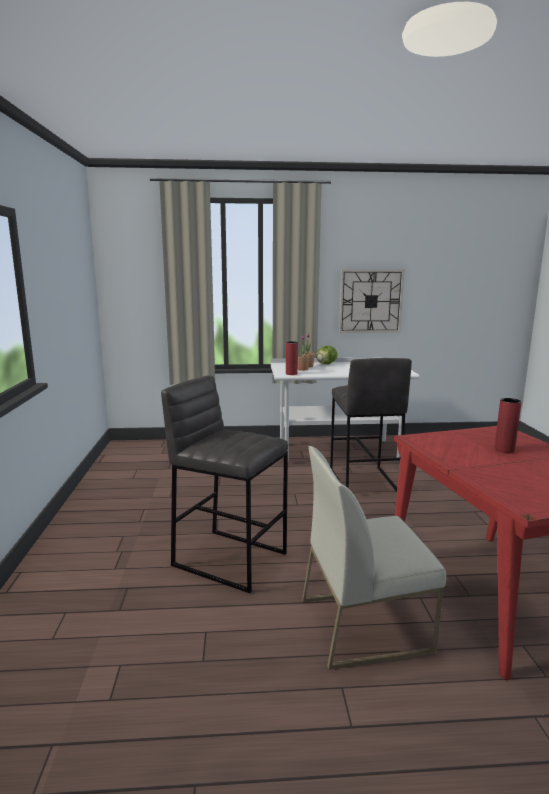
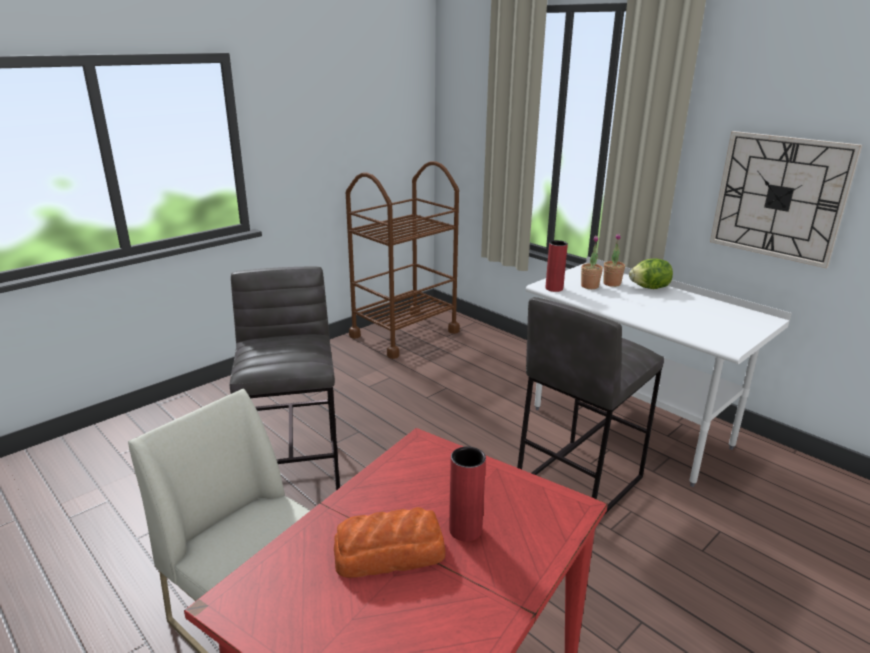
camera: 50 degrees right, 10 degrees up
(129, 462) = (404, 334): none -> brown cart
(512, 466) = (390, 553): none -> bread

